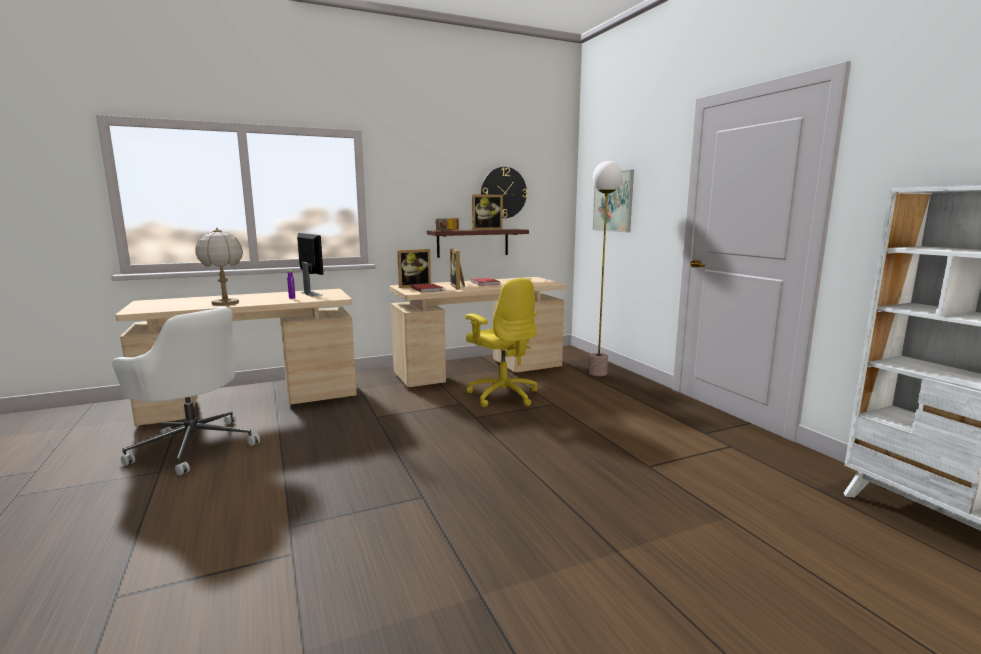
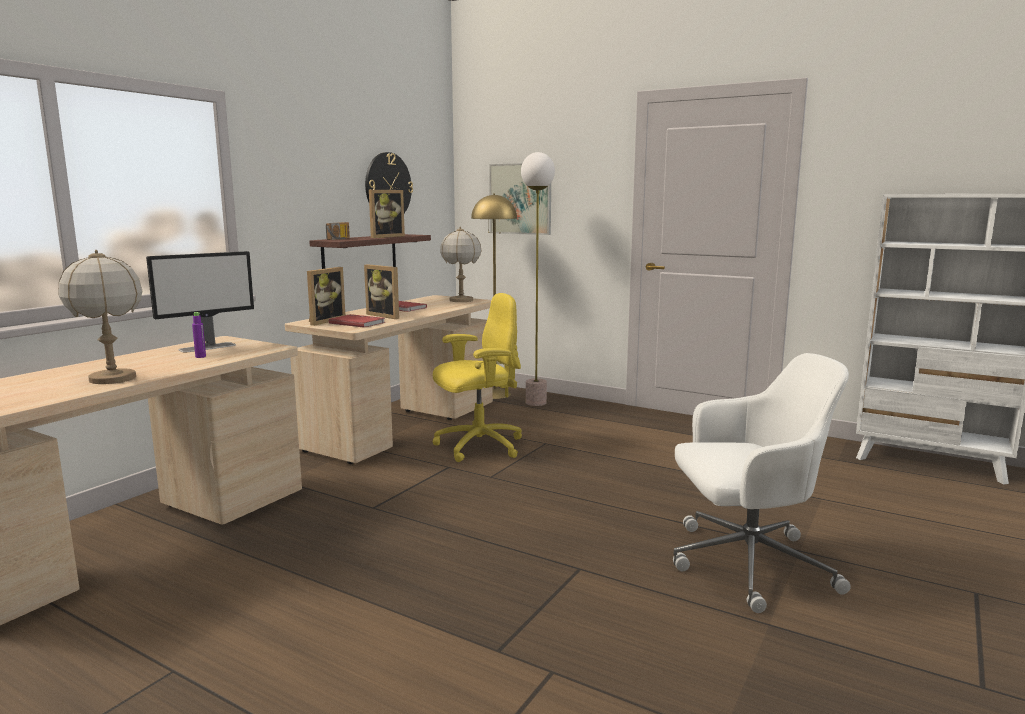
camera: 35 degrees left, 0 degrees up
(194, 446) = (162, 621): white office chair -> white office chair (746, 564)
(311, 293) = (208, 347): monitor -> monitor turned 120 degrees clockwise
(502, 395) = (478, 446): yellow office chair -> yellow office chair turned 45 degrees counterclockwise
(540, 282) = (461, 300): none -> table lamp
(577, 361) = (495, 394): none -> yellow floor lamp

